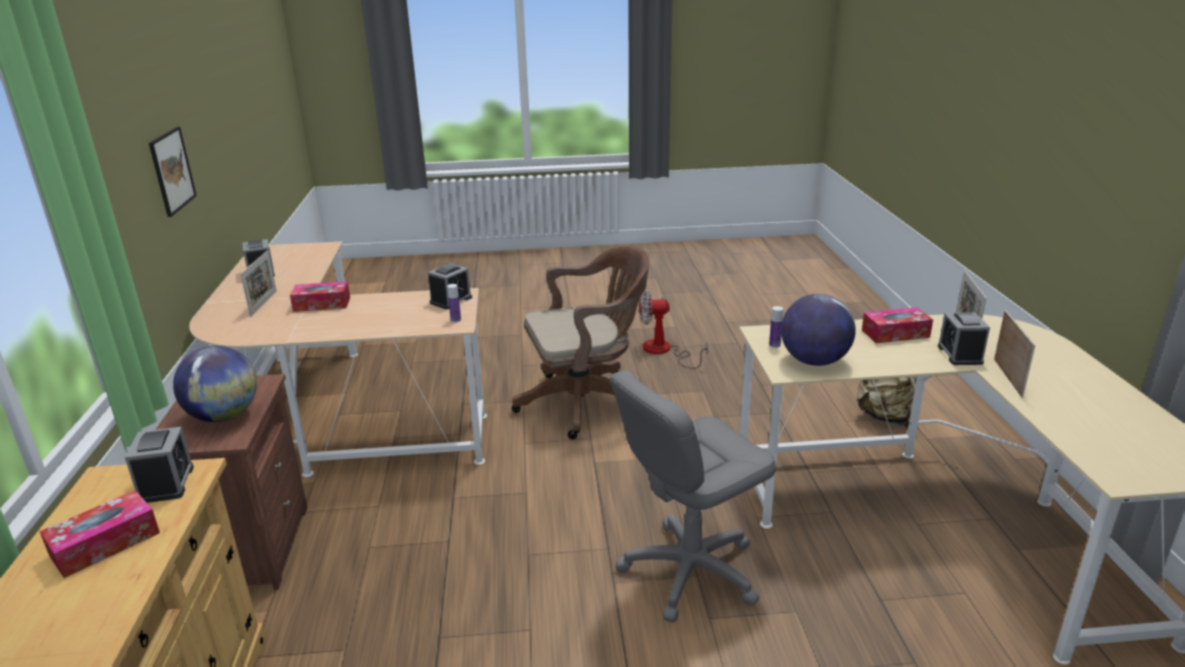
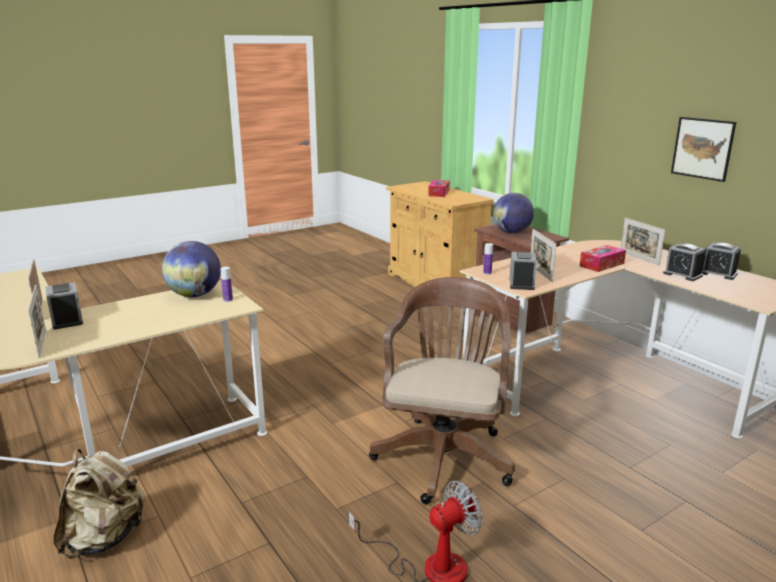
camera: 150 degrees right, 5 degrees down
(166, 484) = (454, 200): alarm clock -> alarm clock (682, 274)
(404, 308) = (540, 273): none -> picture frame
(586, 402) = (444, 454): brown office chair -> brown office chair turned 150 degrees clockwise
(690, 571) = (274, 366): grey office chair -> none
(895, 334) = (117, 327): tissue box -> none

